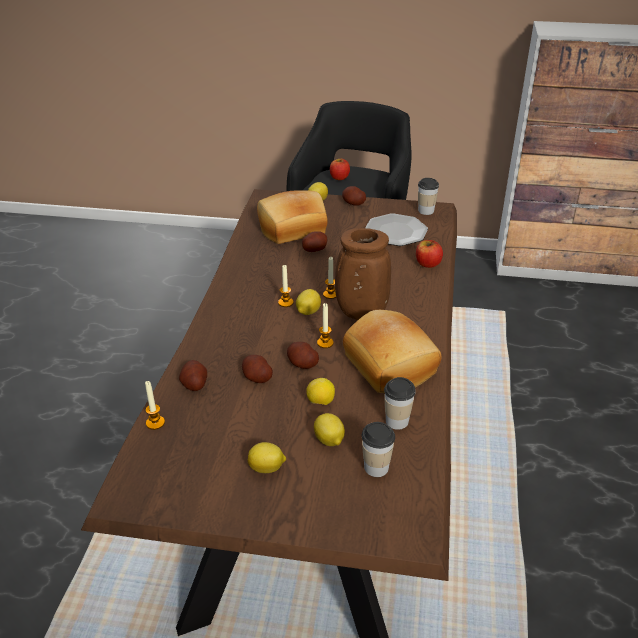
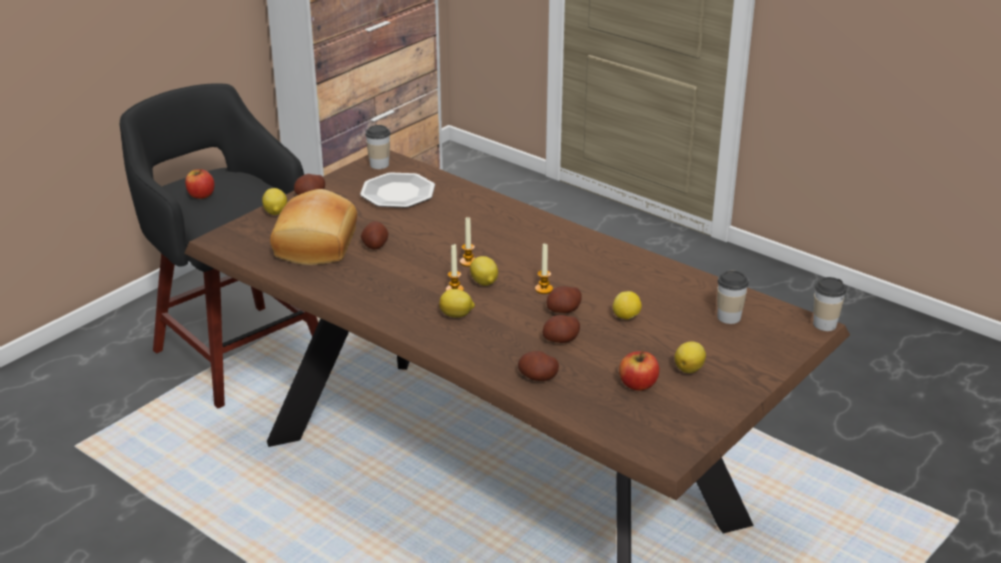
camera: 60 degrees left, 5 degrees down
(155, 423) = (577, 413): candle -> none
(329, 441) = (680, 328): lemon -> lemon (457, 315)
(360, 314) = (517, 257): brown vase -> none
(392, 365) = (608, 267): bread -> none
(397, 421) = (682, 290): cup -> cup (824, 324)
(427, 264) = (474, 197): apple -> apple (638, 384)

